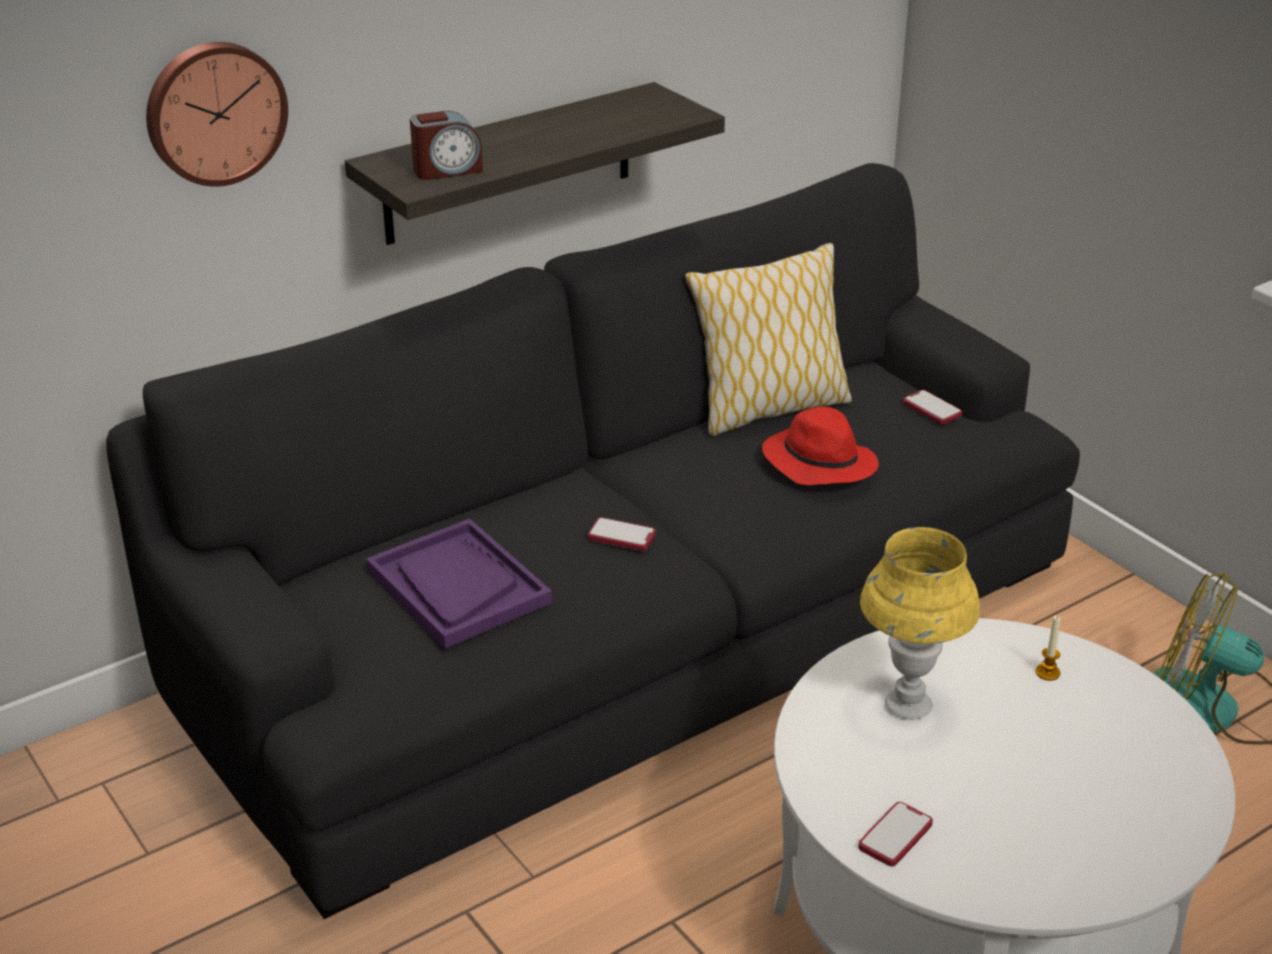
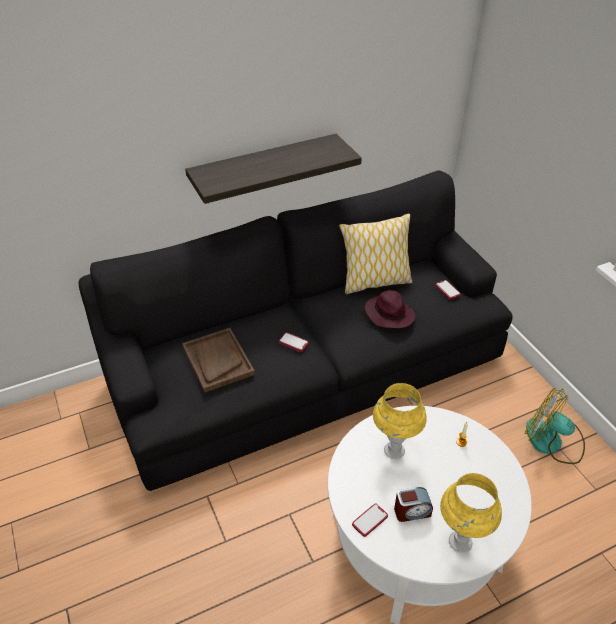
camera: 10 degrees right, 10 degrees up
(214, 112) = (122, 149): wall clock -> none
(447, 170) = (227, 179): alarm clock -> alarm clock (412, 511)
(457, 586) = (217, 361): purple tray -> brown tray
(818, 463) = (388, 314): red hat -> purple hat
(1101, 848) = (460, 542): none -> yellow table lamp

